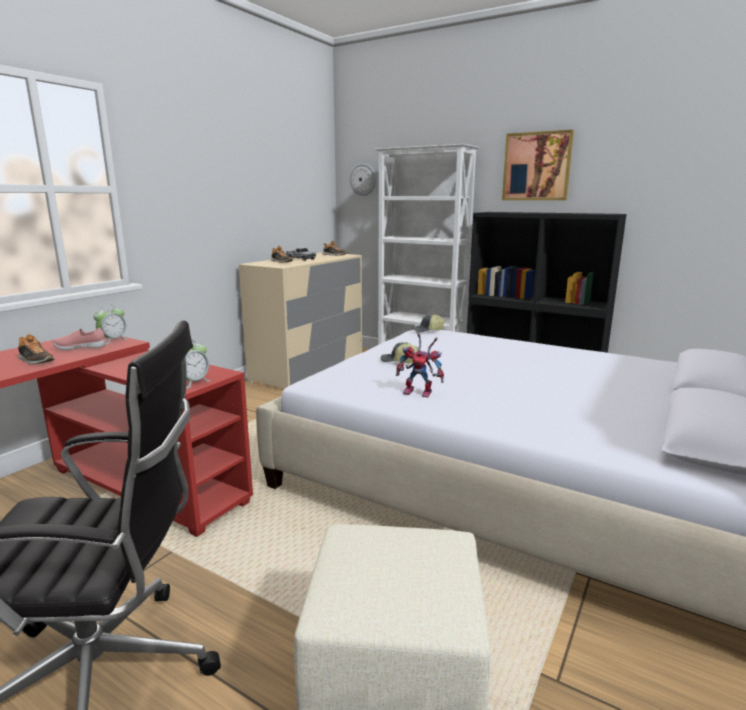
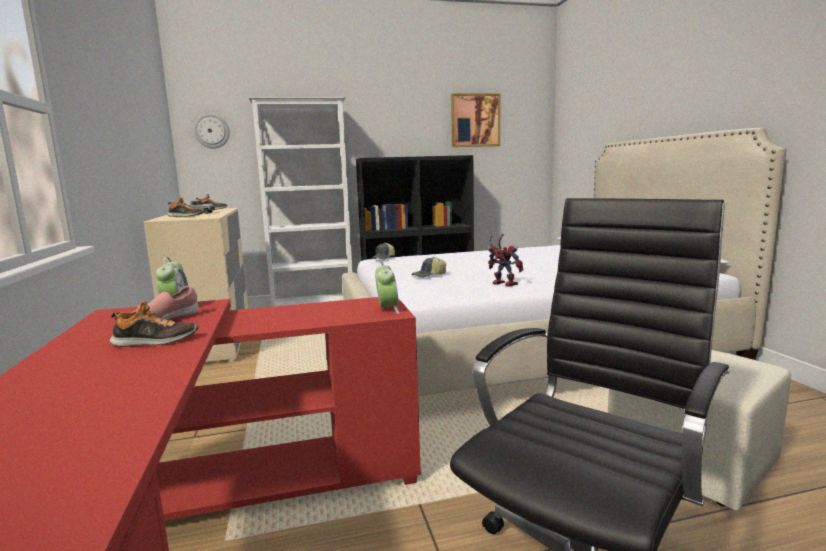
camera: 45 degrees left, 5 degrees down
(420, 392) = (502, 284): toy robot -> toy robot turned 105 degrees counterclockwise
(536, 166) = (391, 121): picture -> picture (475, 120)

